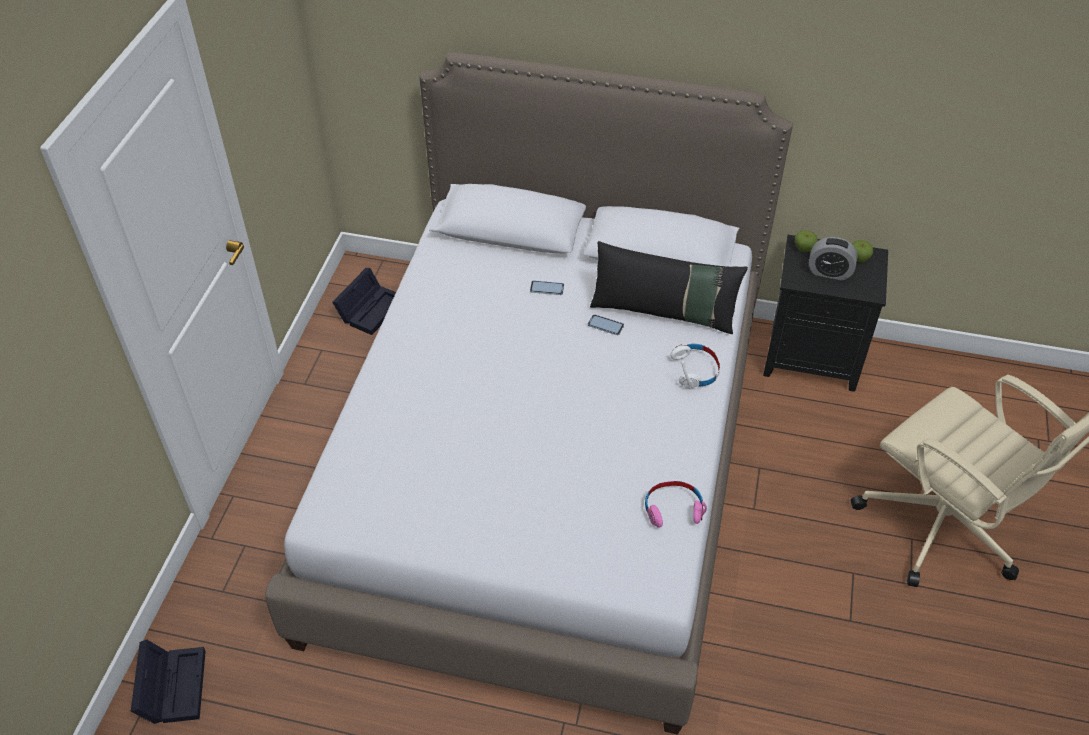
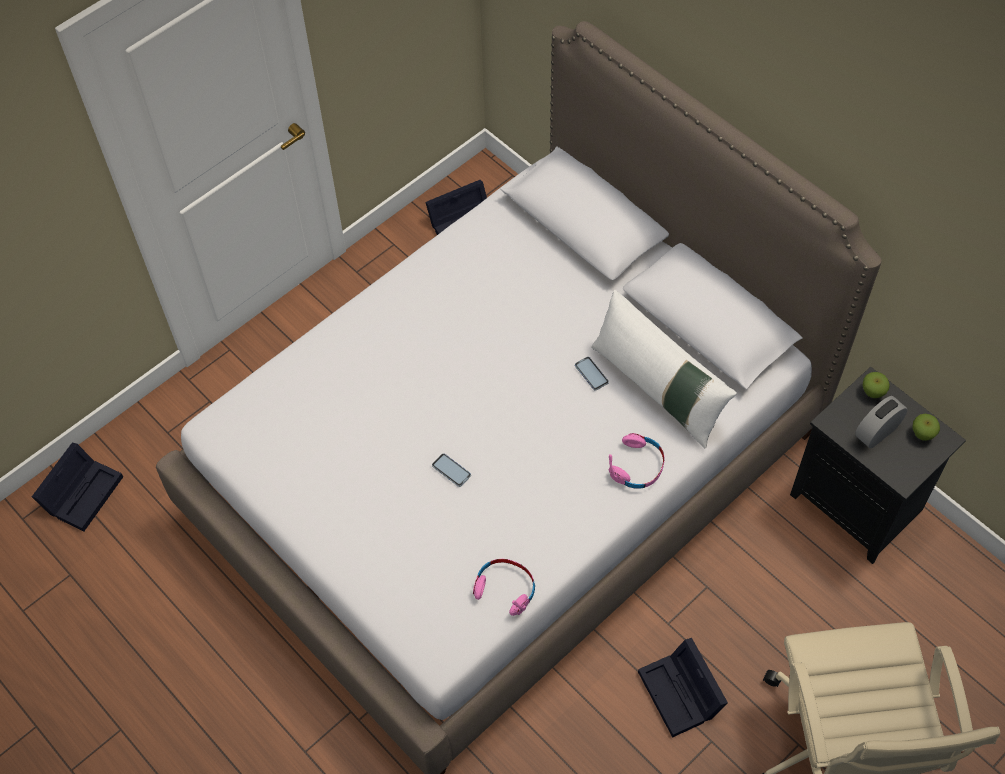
camera: 35 degrees right, 10 degrees up
(547, 288) = (567, 306): phone -> phone (451, 470)
(663, 312) = (658, 389): black pillow -> white pillow
(695, 370) = (637, 466): white headphones -> pink headphones
(806, 552) = (682, 694): none -> black storage box
(829, 272) = (877, 432): alarm clock -> alarm clock turned 90 degrees clockwise

